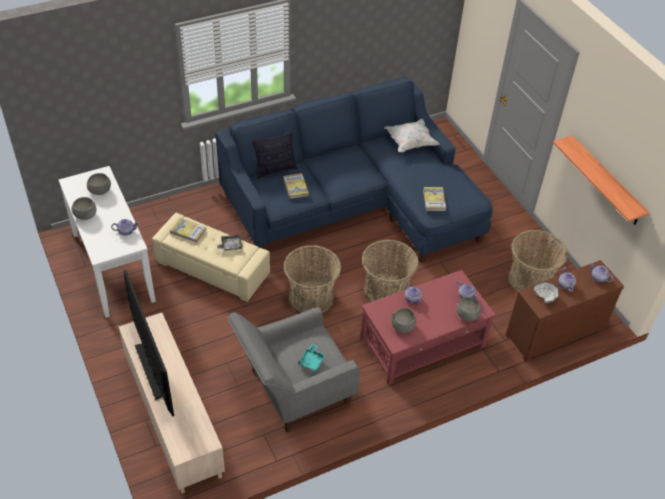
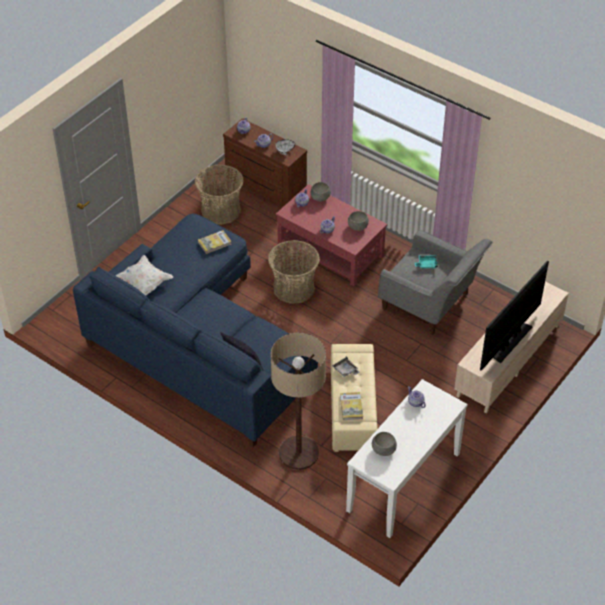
camera: 115 degrees left, 0 degrees up
(85, 215) = (420, 442): grey bowl -> none
(196, 217) = (298, 453): none -> floor lamp
(296, 187) = (258, 339): book -> none
(311, 297) = (335, 330): basket -> none
(606, 181) = (179, 108): shelf -> none

